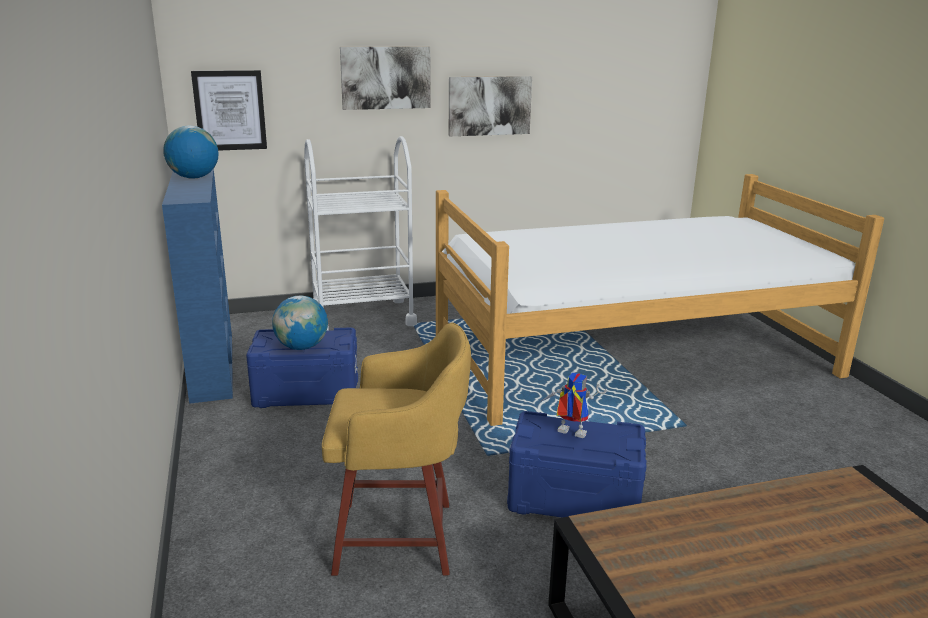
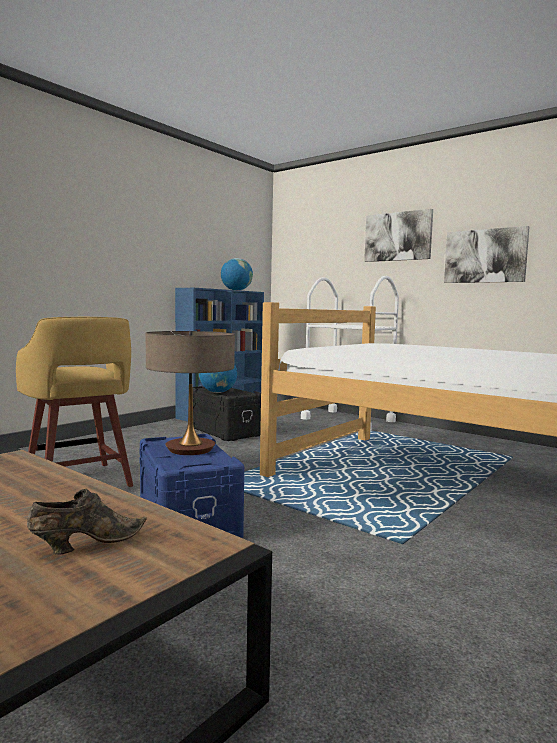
camera: 55 degrees right, 15 degrees down
(230, 110) = (301, 264): picture -> none
(306, 392) = (225, 431): blue storage box -> black storage box
(568, 434) = (190, 449): toy robot -> table lamp
(840, 520) = (86, 544): none -> brown shoe

